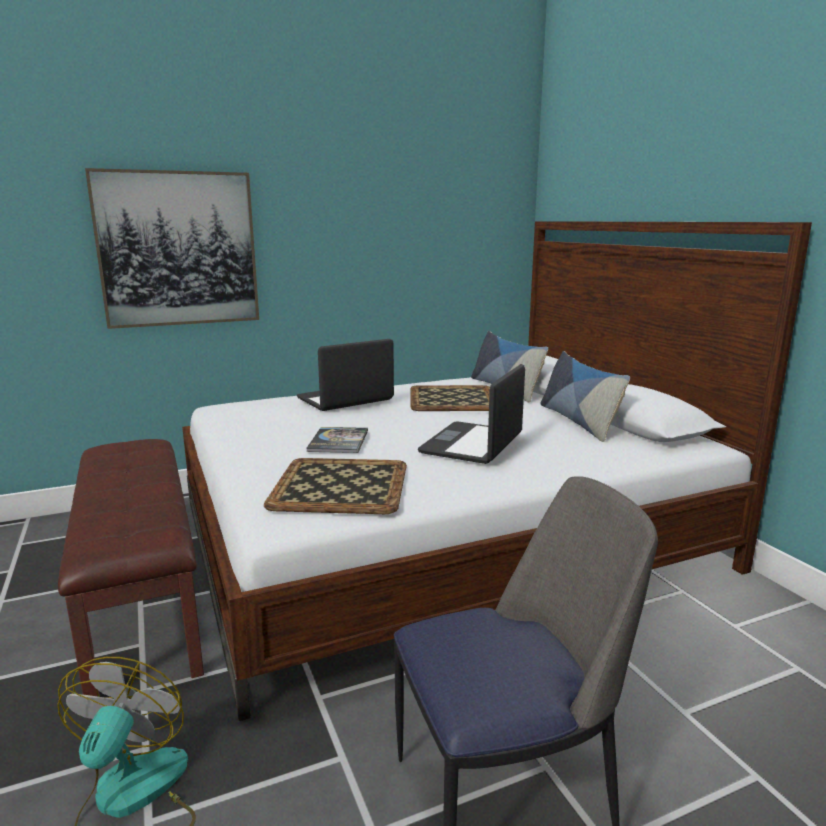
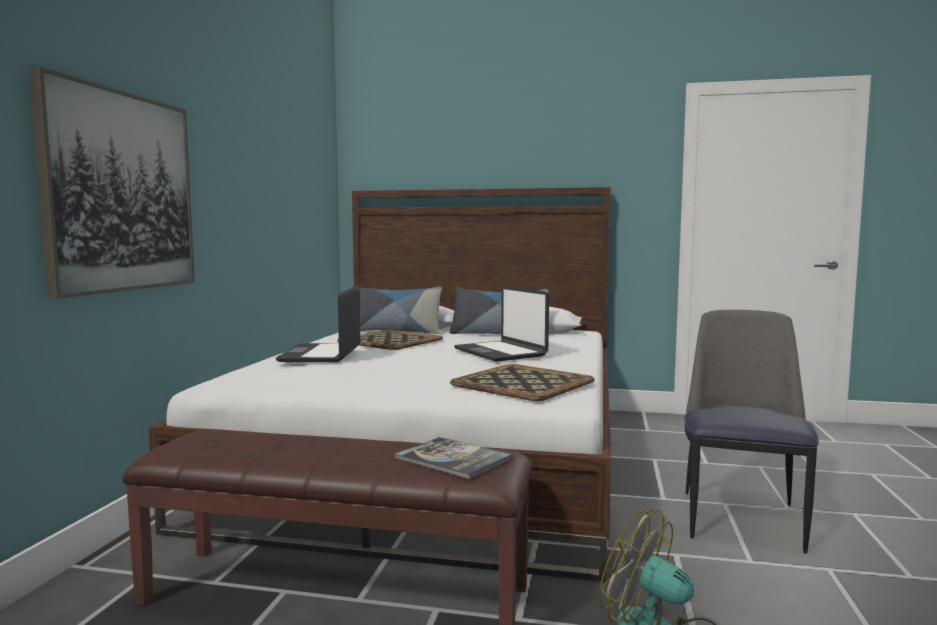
camera: 55 degrees left, 10 degrees down
(338, 441) = (421, 371): book -> book (453, 459)

